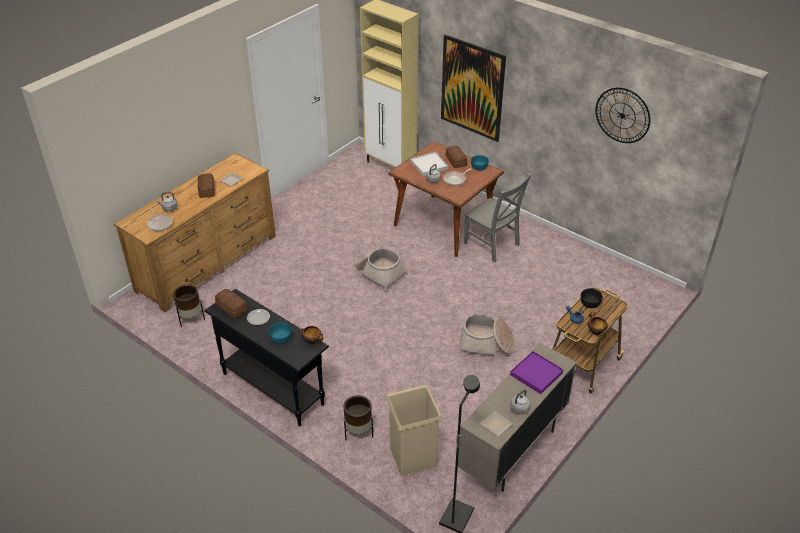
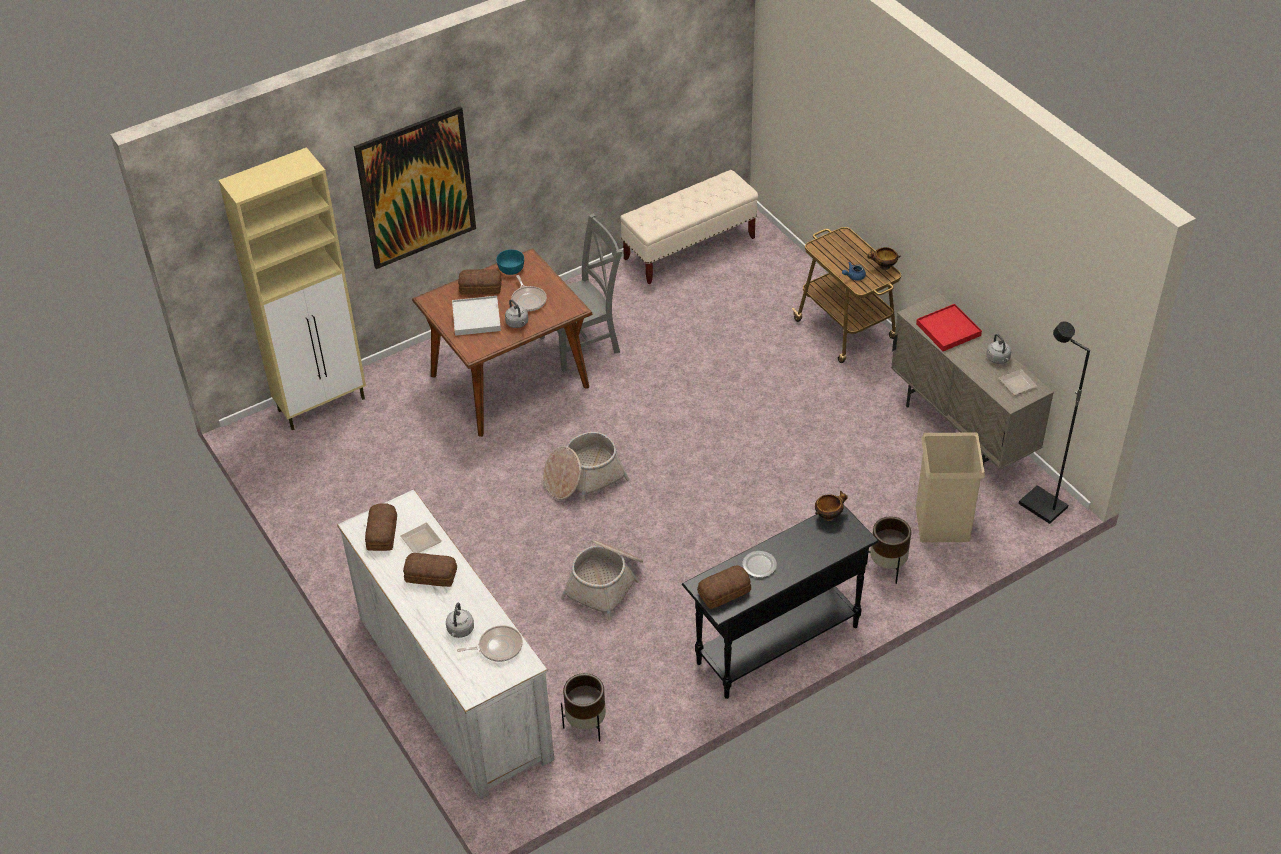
camera: 70 degrees left, 5 degrees up
(207, 263) = (453, 686): brown dresser -> white dresser
(233, 167) = (383, 532): none -> bread
(280, 338) = (809, 548): turquoise bowl -> none
(486, 344) = (777, 405): basket -> basket (605, 583)
(536, 374) = (948, 330): purple tray -> red tray
(590, 303) = (833, 255): black bowl -> none
(613, 270) = (689, 248): none -> beige bench
(622, 115) = (635, 64): wall clock -> none

